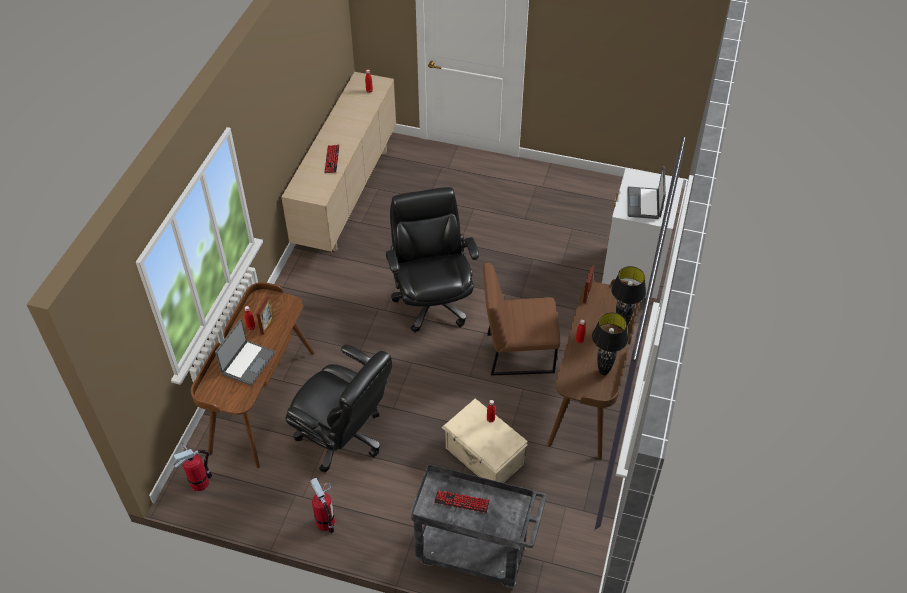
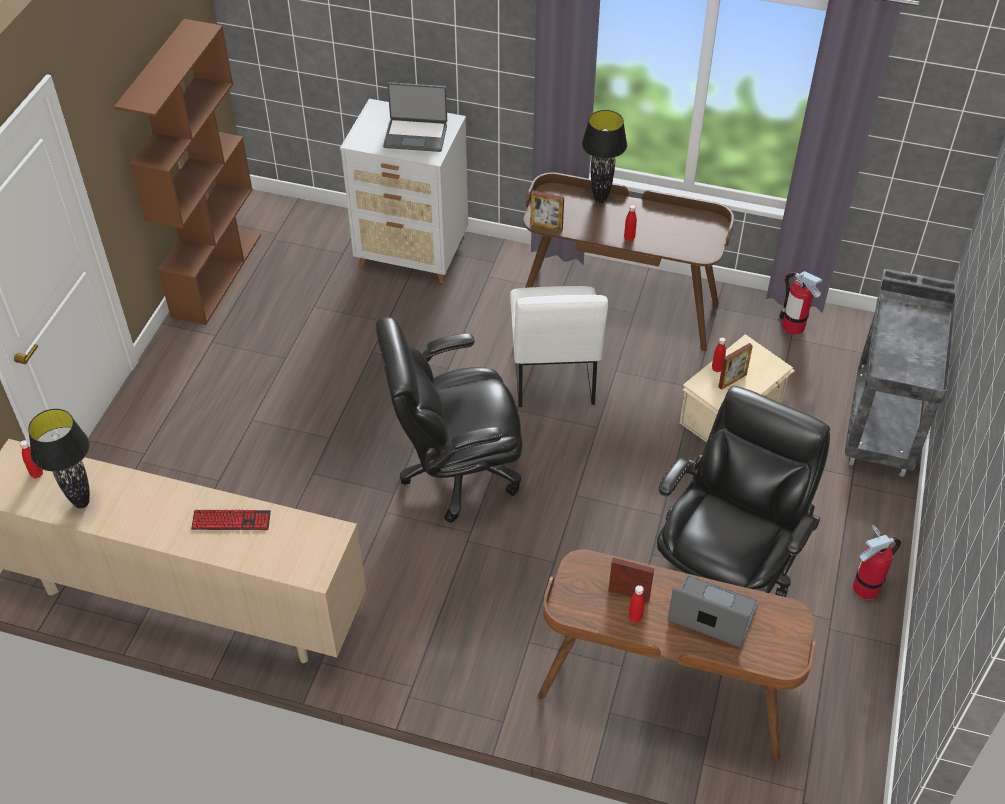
camera: 90 degrees left, 0 degrees up
(199, 483) = (833, 765): fire extinguisher -> fire extinguisher (793, 326)
(462, 502) = (905, 352): keyboard -> none
(479, 428) = (732, 381): none -> picture frame
(517, 352) = (553, 374): brown chair -> white chair
(596, 181) = (216, 274): none -> brown bookcase
(603, 372) = (678, 220): black table lamp -> black table lamp (81, 503)

